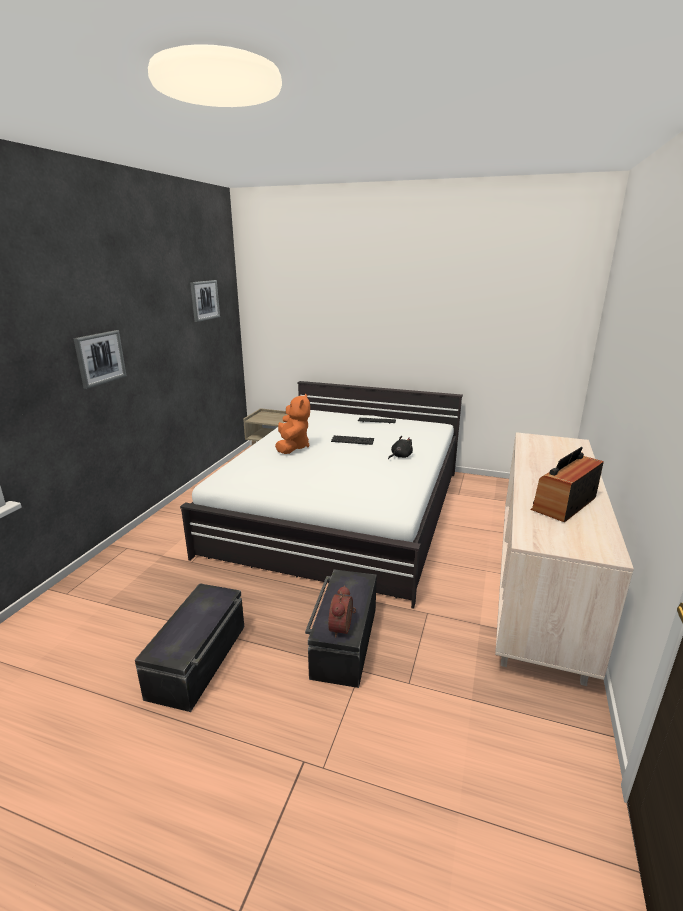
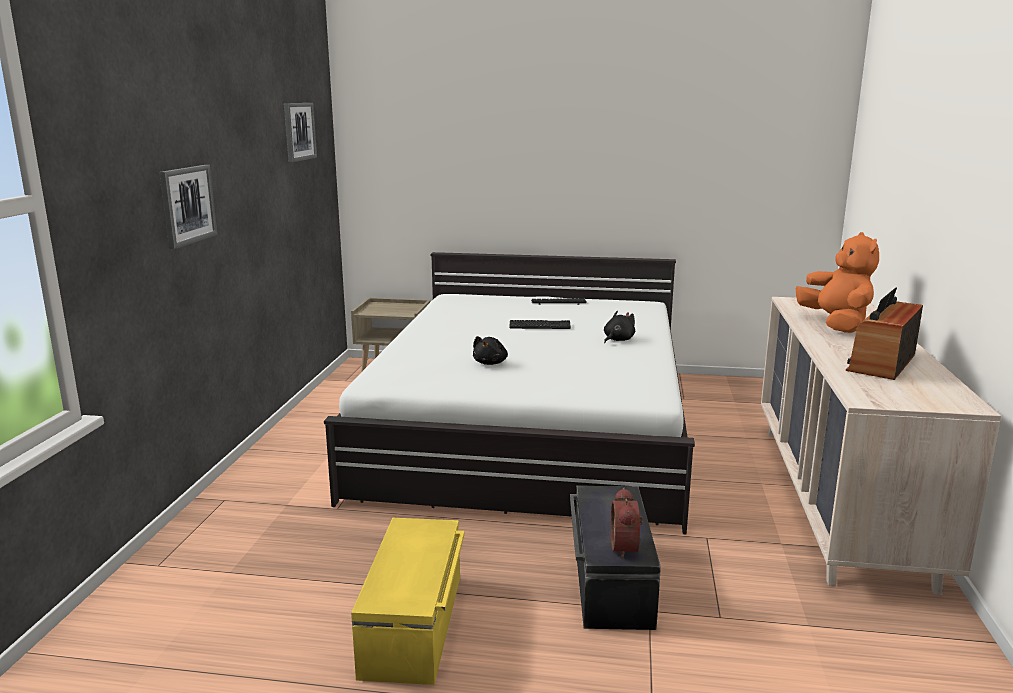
camera: 10 degrees left, 5 degrees down
(199, 660) = (415, 624): black storage box -> yellow storage box
(292, 447) = (458, 337): orange plush toy -> orange plush toy (836, 324)
(301, 471) = (490, 363): none -> black plush toy

